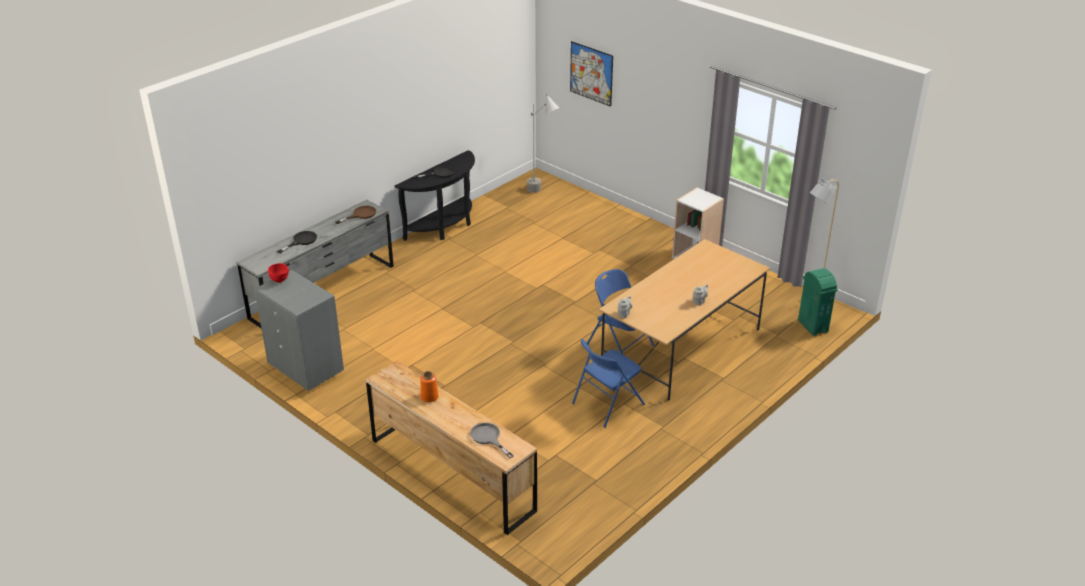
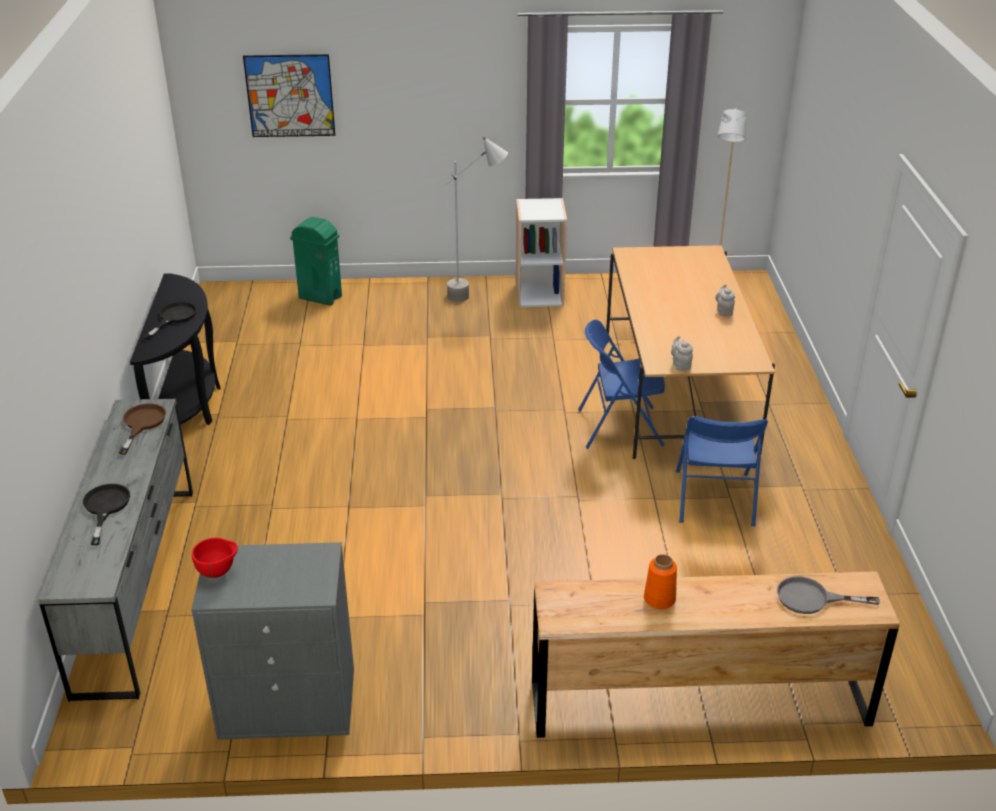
camera: 45 degrees left, 0 degrees up
(542, 193) = (256, 307): grey floor lamp -> grey floor lamp (476, 296)
(812, 326) = (753, 305): green trash can -> green trash can (320, 297)

